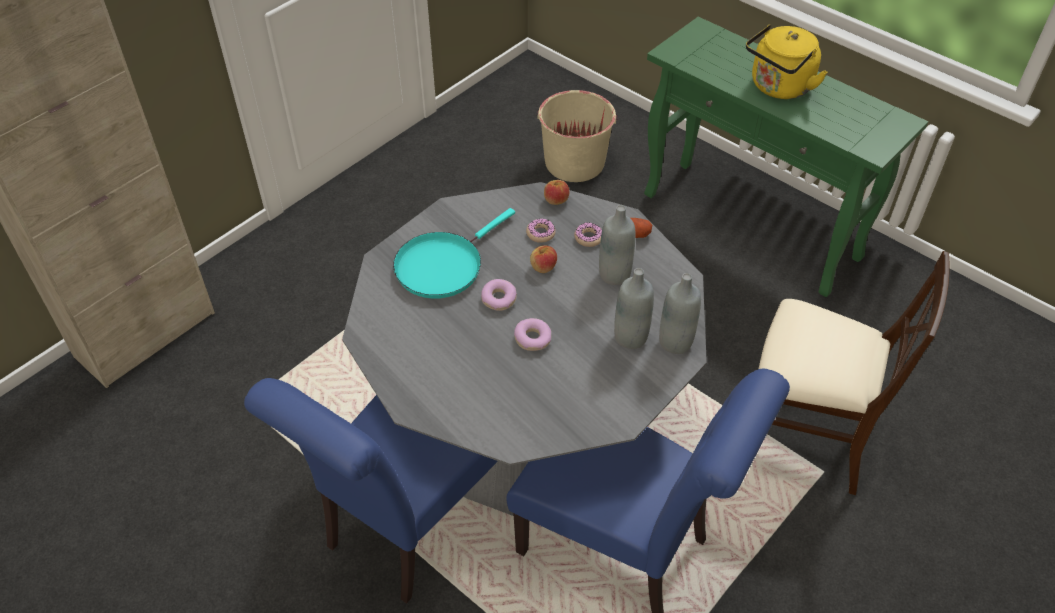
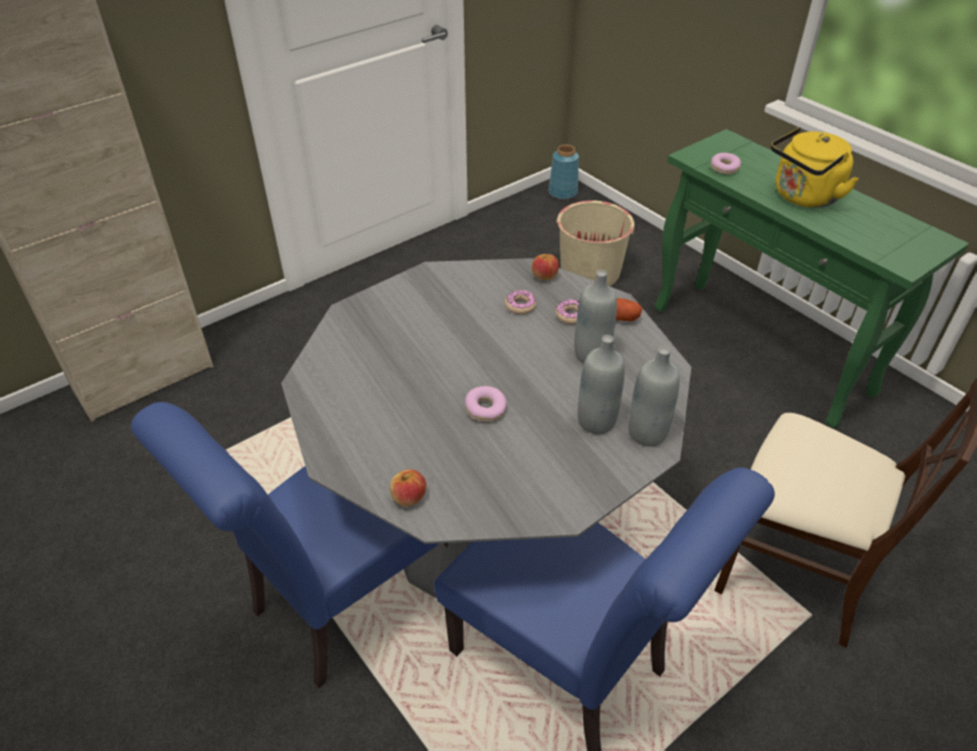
camera: 10 degrees right, 5 degrees down
(442, 265) = (408, 324): turquoise frying pan -> none
(498, 299) = (459, 364): donut -> donut (724, 168)
(531, 74) = (563, 193): none -> blue vase
(543, 267) = (515, 338): apple -> apple (408, 497)

